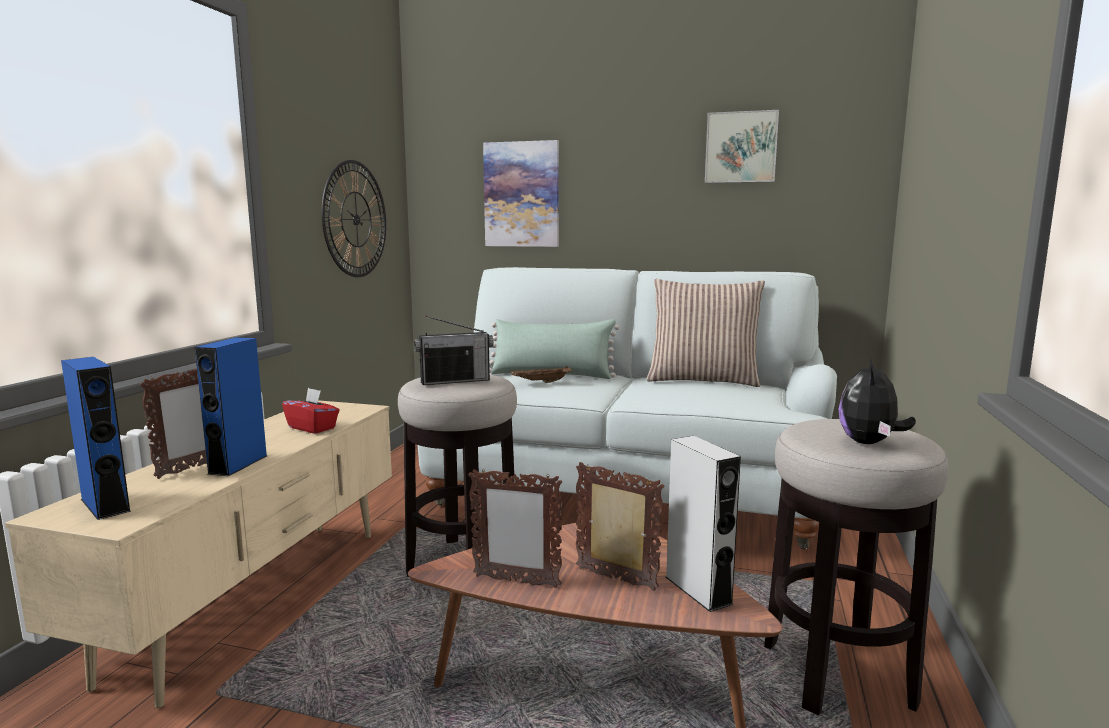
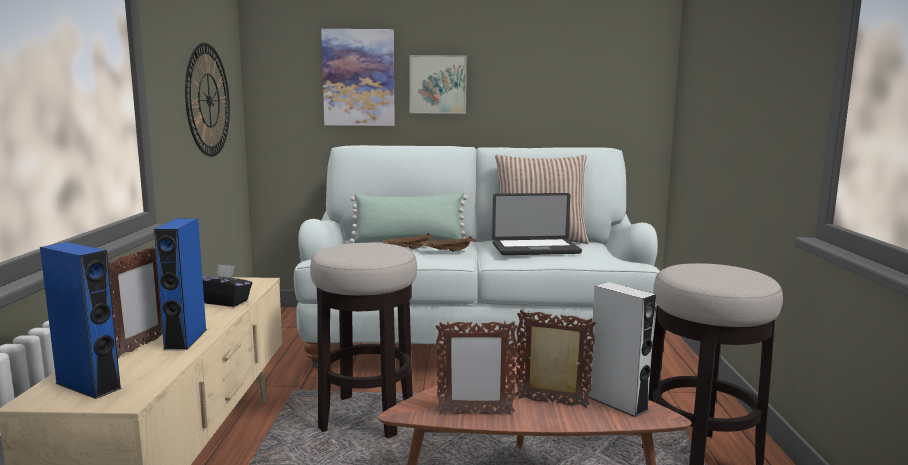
camera: 15 degrees left, 0 degrees up
(312, 428) = (225, 302): red tissue box -> black tissue box
(455, 381) = (363, 250): radio -> none
(584, 387) = (448, 251): none -> brown tray
(686, 390) = (535, 249): none -> laptop
(741, 147) = (553, 42): picture -> picture (438, 84)
(869, 443) = (730, 279): plush toy -> none

